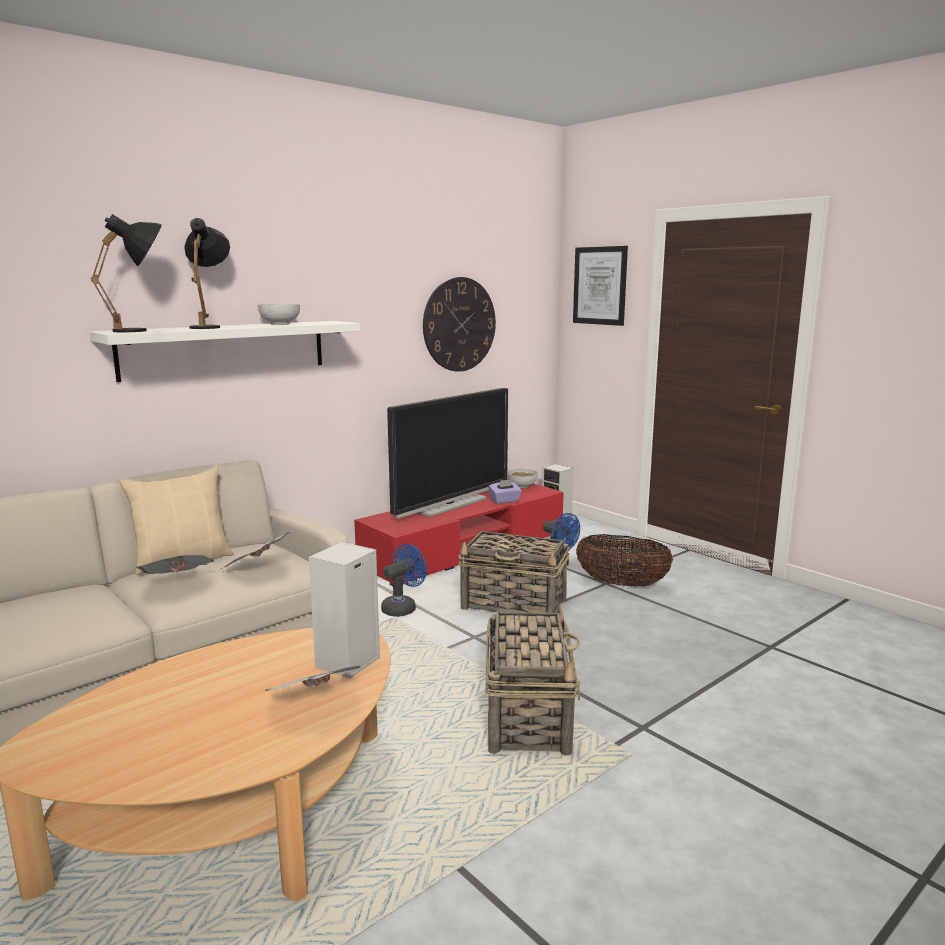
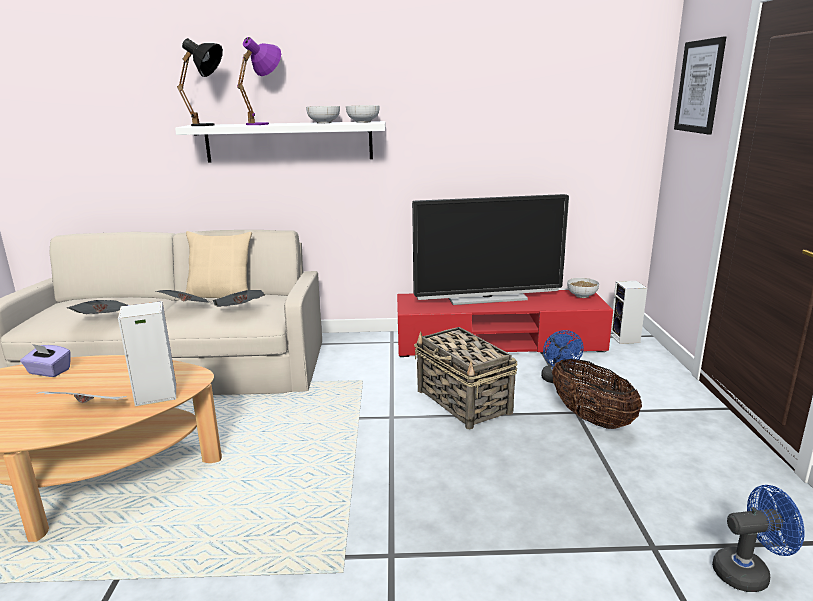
camera: 40 degrees right, 5 degrees up
(76, 626) = (102, 321): none -> newspaper
(209, 327) = (265, 124): black table lamp -> purple table lamp
(323, 322) = (363, 122): none -> bowl
(403, 608) = (380, 375): blue fan -> blue fan (748, 572)
(459, 324) = (526, 128): wall clock -> none
(505, 501) = (540, 306): purple tissue box -> purple tissue box (49, 372)
(528, 715) = (326, 497): basket -> none

